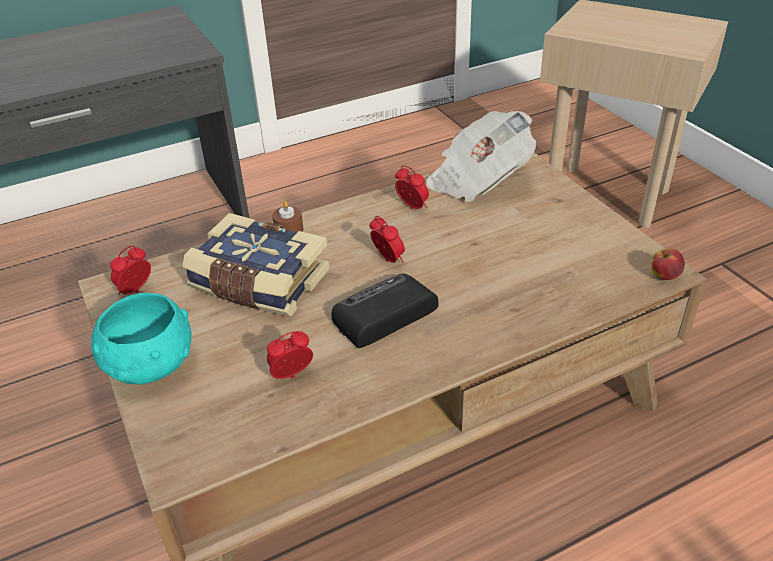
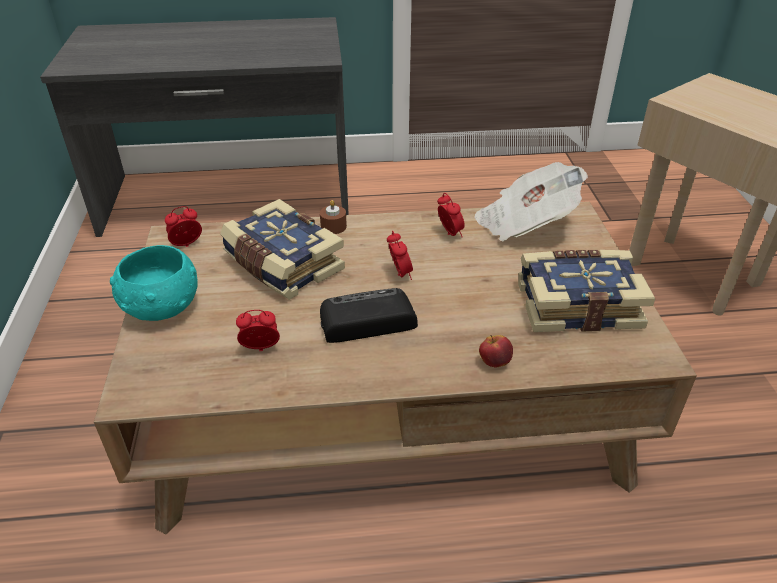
camera: 20 degrees right, 0 degrees up
(571, 244) = (577, 304): none -> book
(664, 276) = (653, 360): apple -> apple (494, 362)

